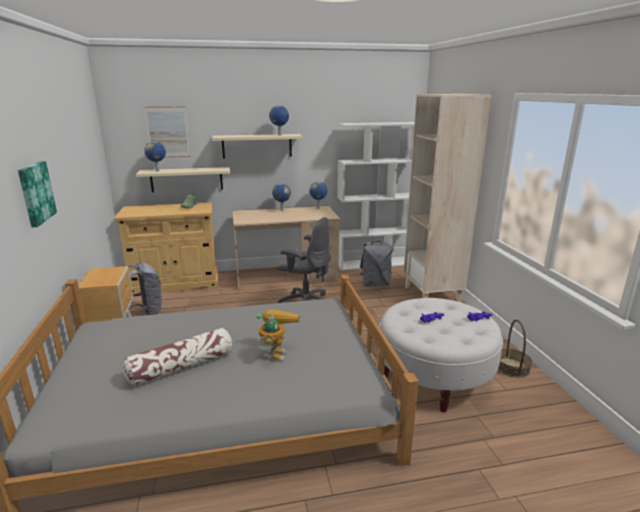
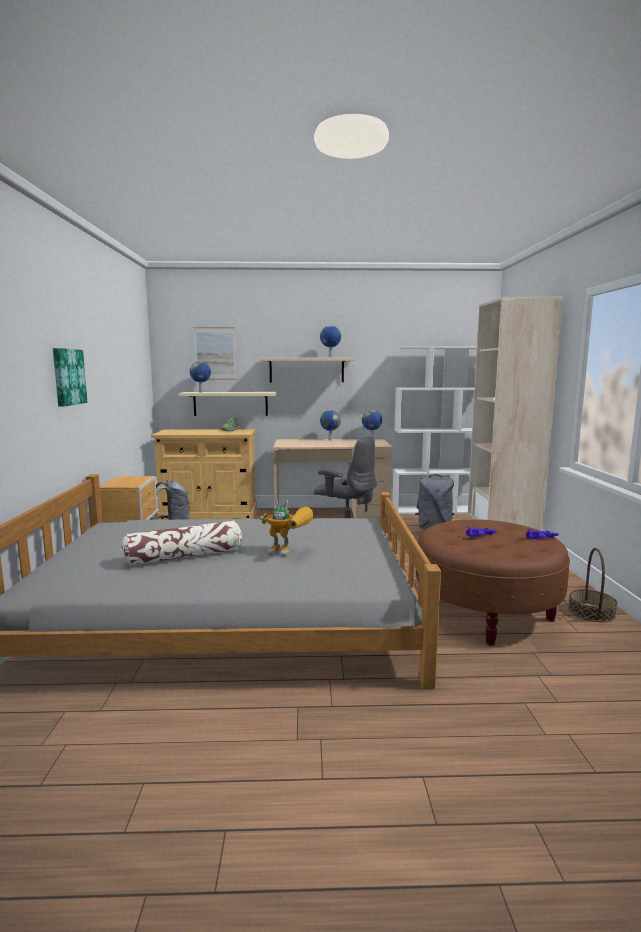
camera: 10 degrees right, 10 degrees down
(276, 352) = (289, 552): toy robot -> toy robot turned 90 degrees clockwise
(433, 377) = (485, 613): white ottoman -> brown ottoman

